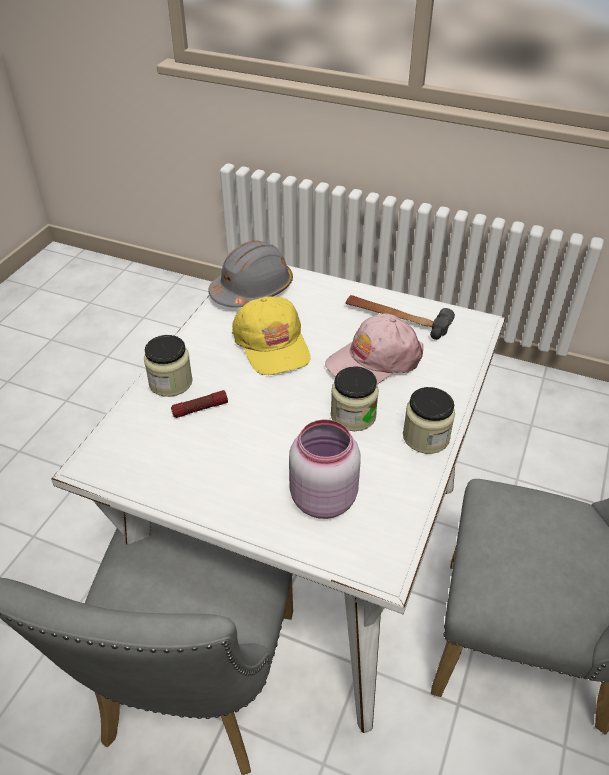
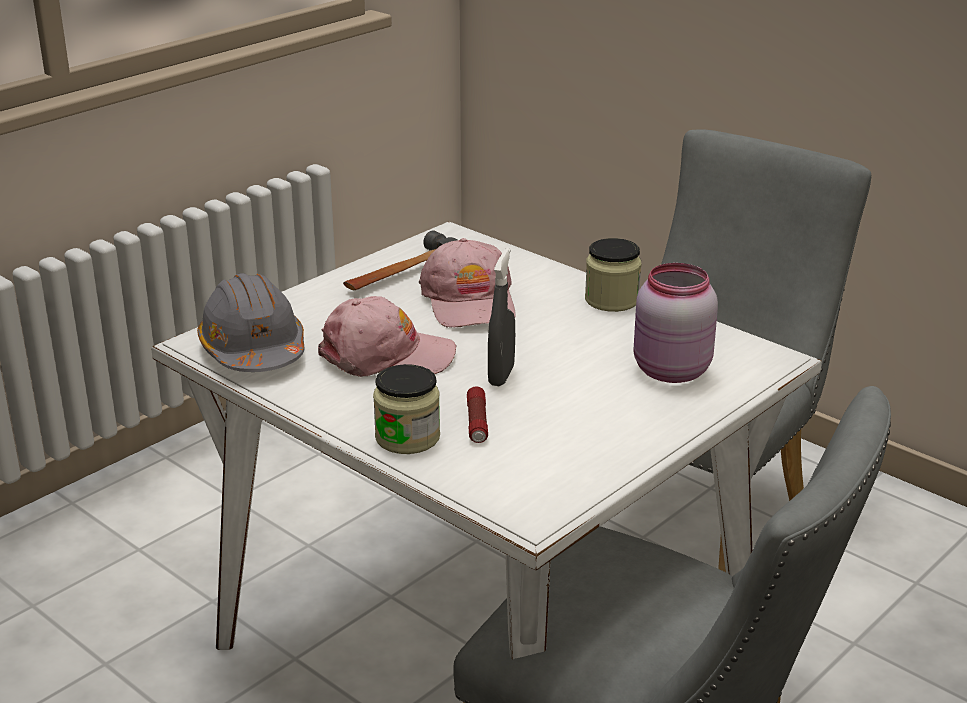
camera: 70 degrees left, 15 degrees down
(270, 404) = (501, 375): none -> grey spray bottle
(272, 344) = (386, 355): yellow cap -> pink cap
(353, 415) = (554, 331): jar -> none

